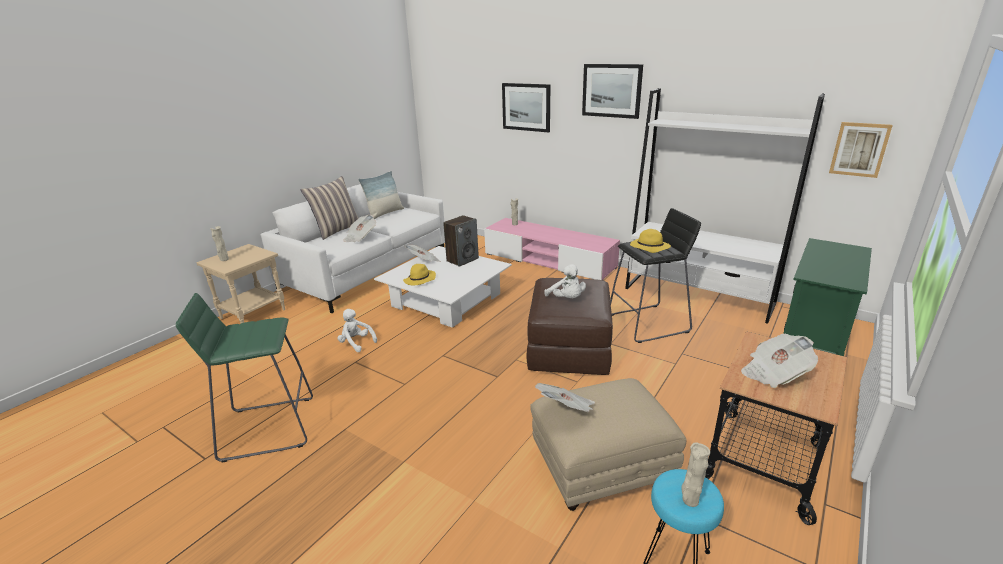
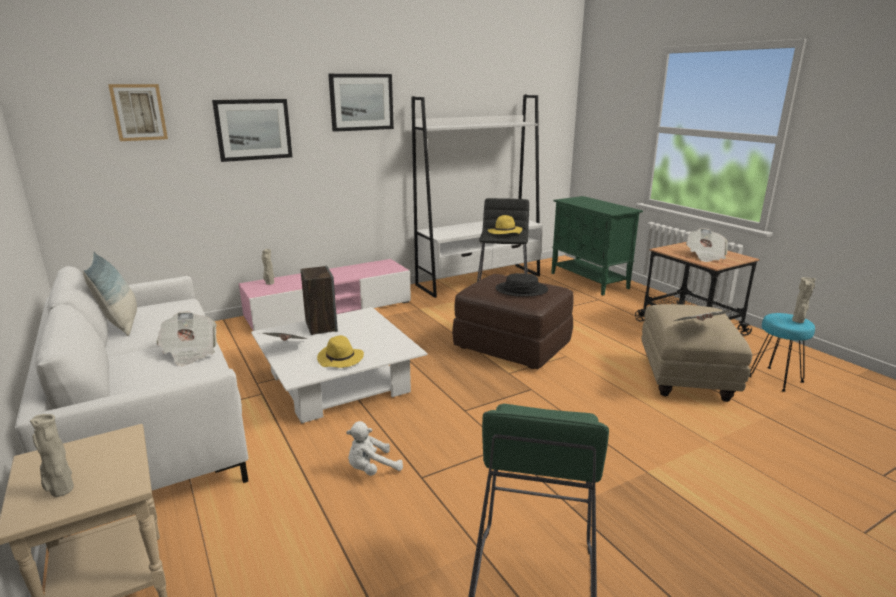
camera: 65 degrees left, 5 degrees down
(337, 230) = (111, 367): pillow -> none
(567, 299) = (521, 290): white plush toy -> black hat
(859, 149) = (543, 134): picture -> picture (138, 112)

